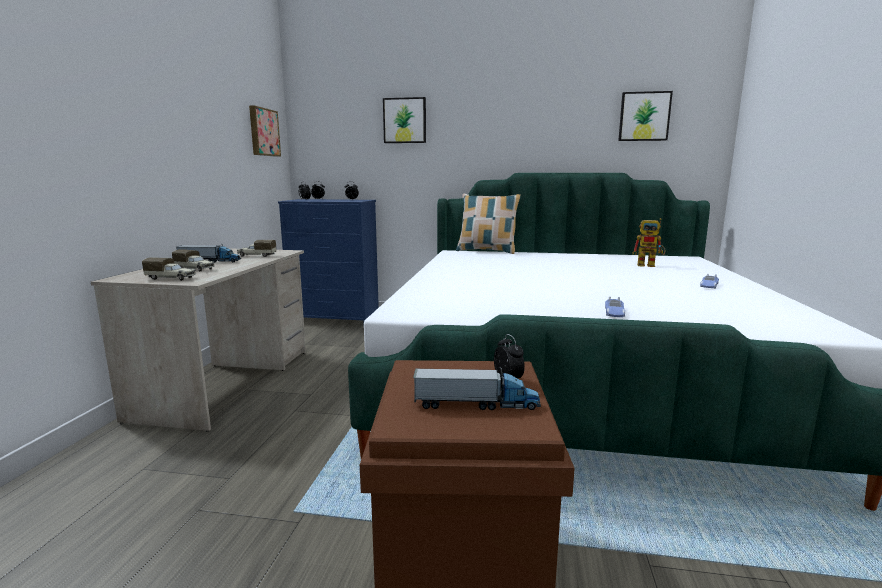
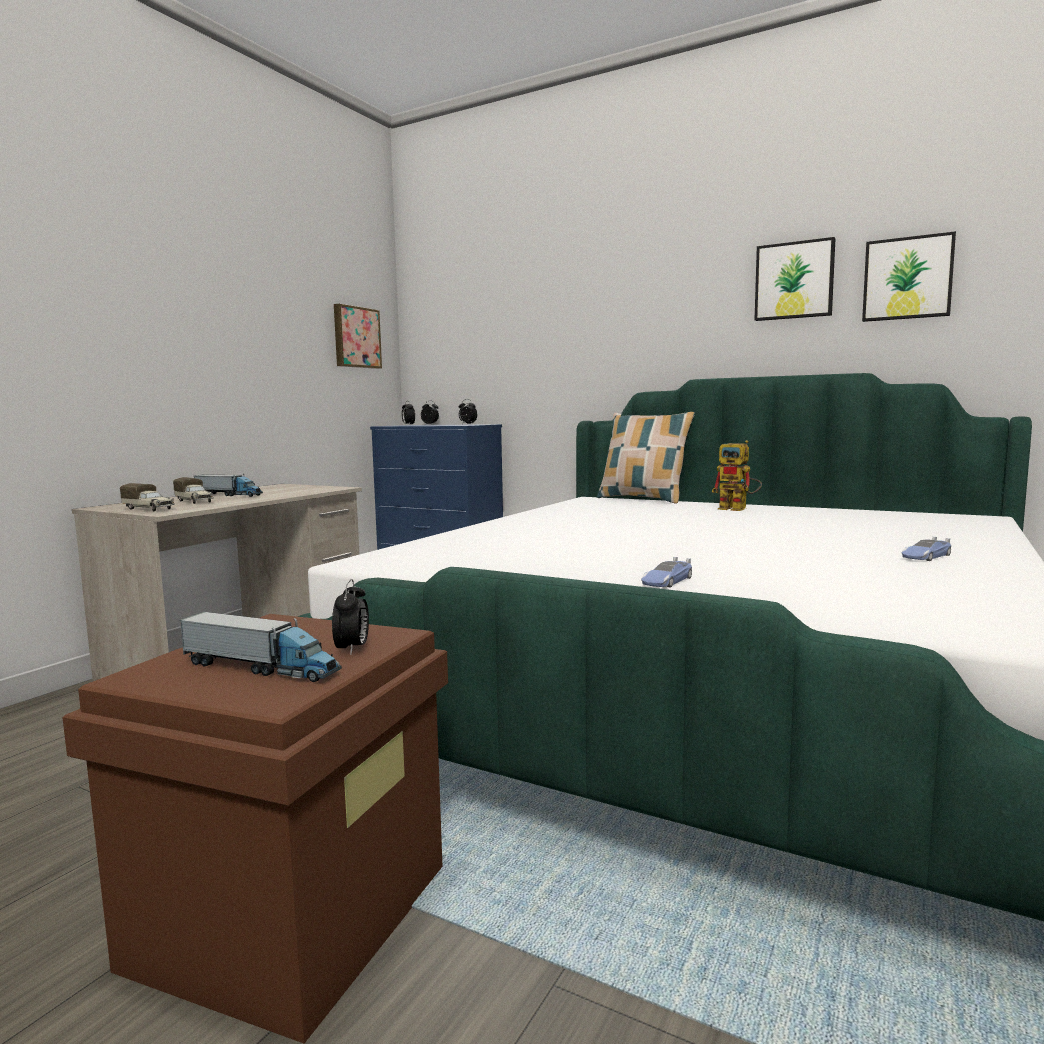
camera: 20 degrees right, 5 degrees down
(256, 255) = (292, 491): toy truck -> none
(405, 120) = (540, 312): picture -> picture (794, 281)
(650, 265) = (879, 525): toy robot -> toy robot (738, 509)

